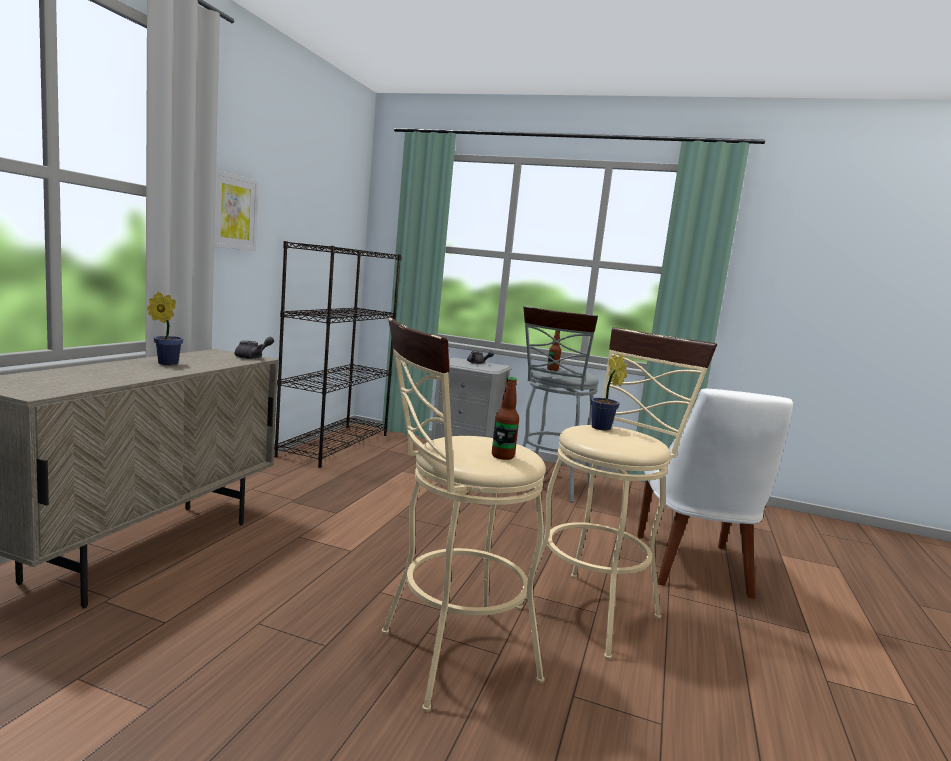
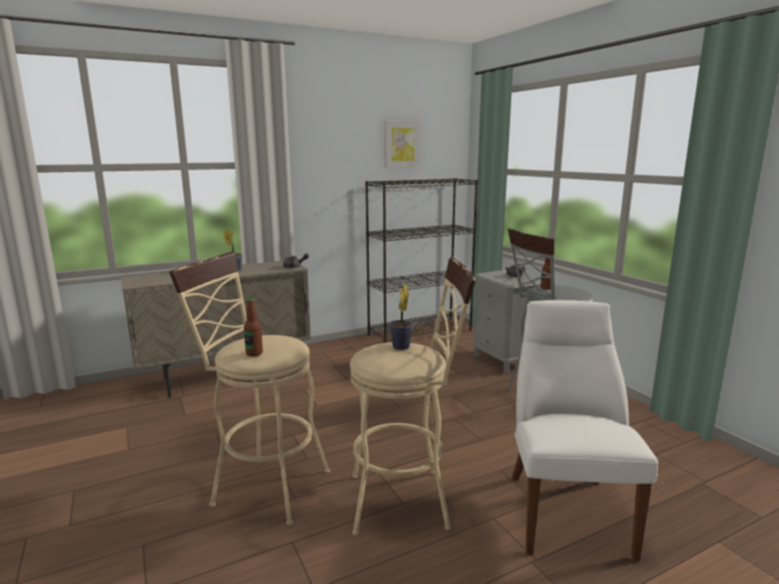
camera: 45 degrees right, 5 degrees up
(232, 212) = (316, 167): picture -> picture (401, 144)
(693, 567) = (565, 509): white chair -> white chair turned 135 degrees clockwise

